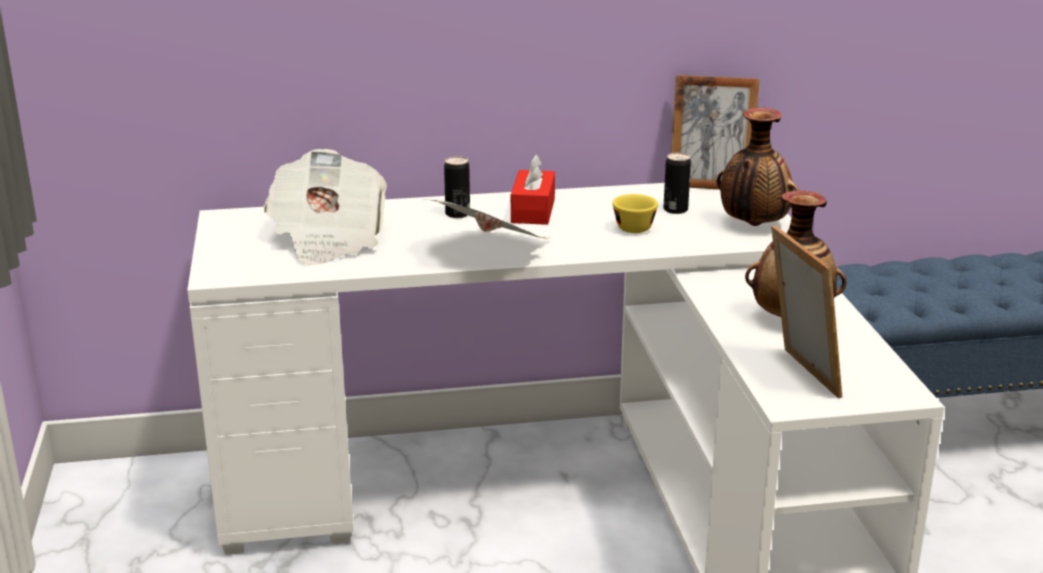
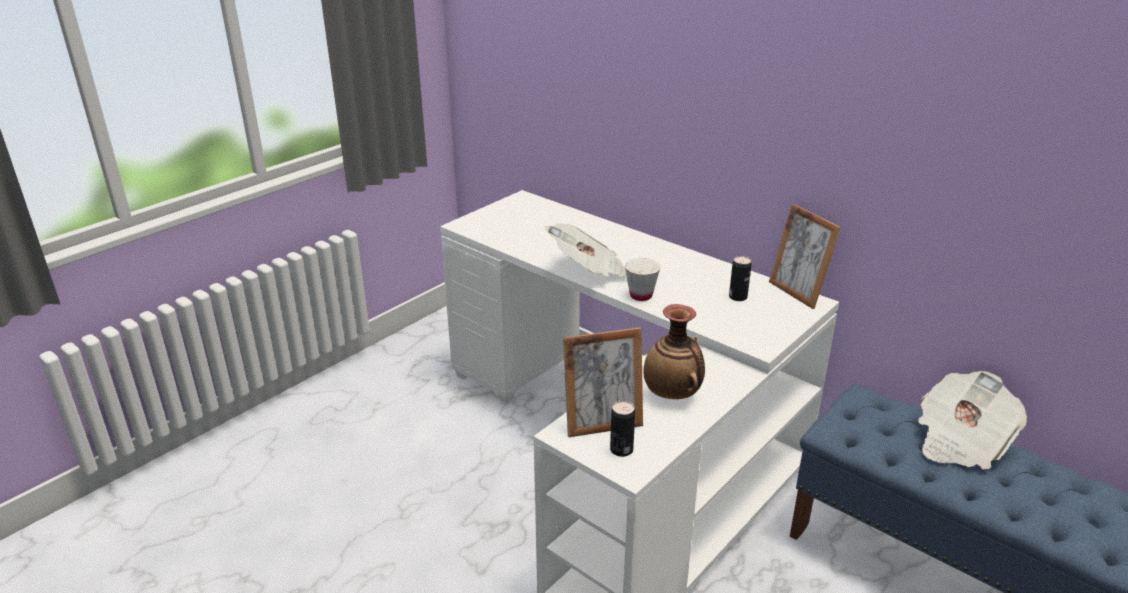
camera: 50 degrees right, 5 degrees up
(328, 239) = (538, 229): newspaper -> newspaper (960, 441)
(457, 214) = (620, 244): can -> can (621, 450)
(533, 210) = (660, 259): red tissue box -> none
(593, 248) = (641, 295): none -> white cup
(633, 226) = (691, 294): yellow cup -> none
(753, 225) = (761, 329): vase -> none
(799, 375) = (602, 424): picture frame -> picture frame turned 45 degrees clockwise

